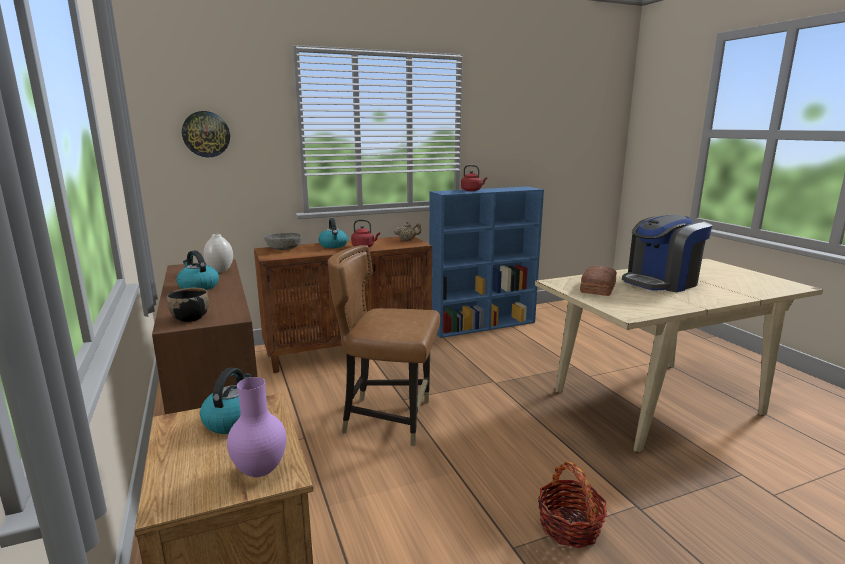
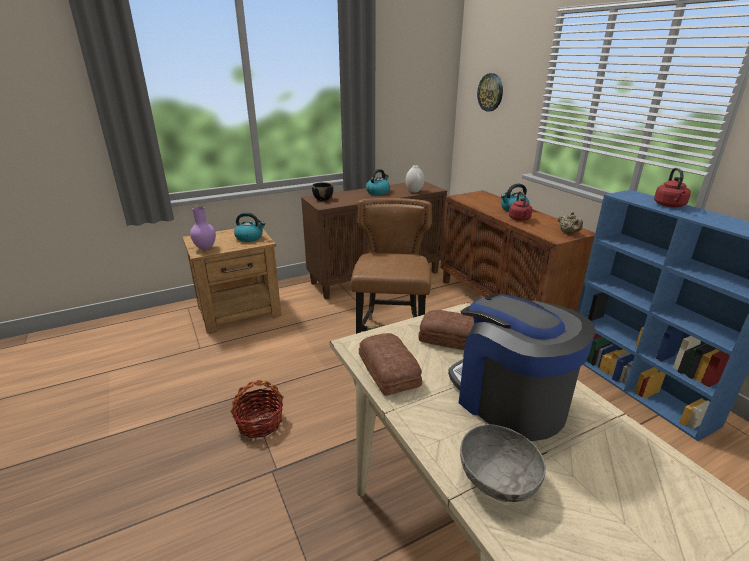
camera: 85 degrees right, 10 degrees up
(284, 249) = (487, 197): grey bowl -> grey bowl (498, 479)
(655, 306) = (389, 369): none -> bread

